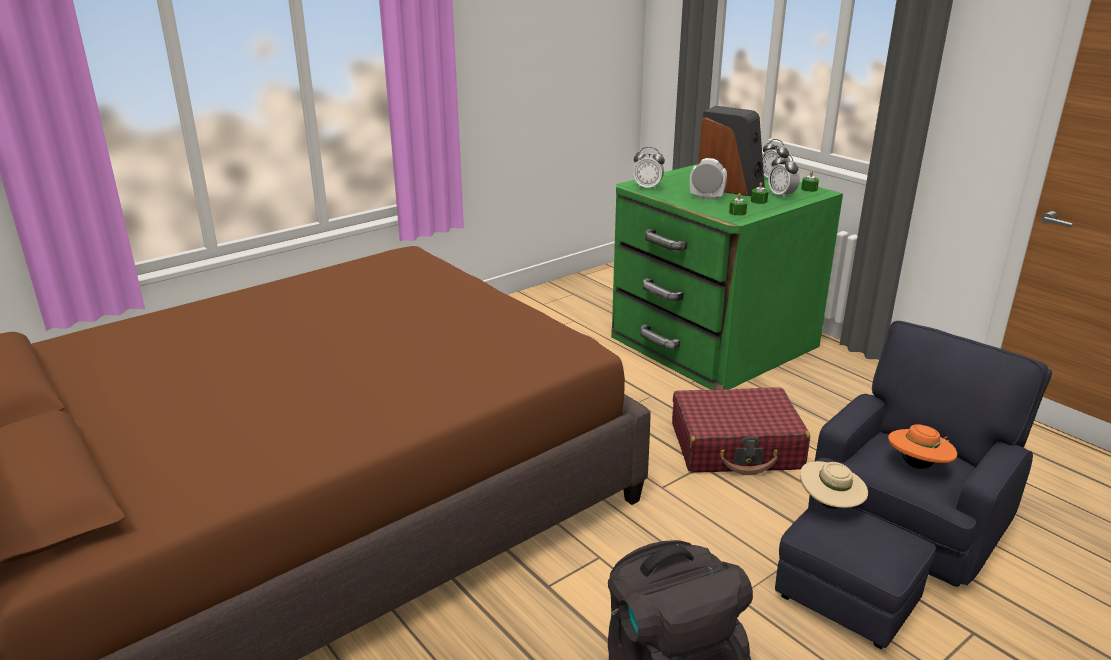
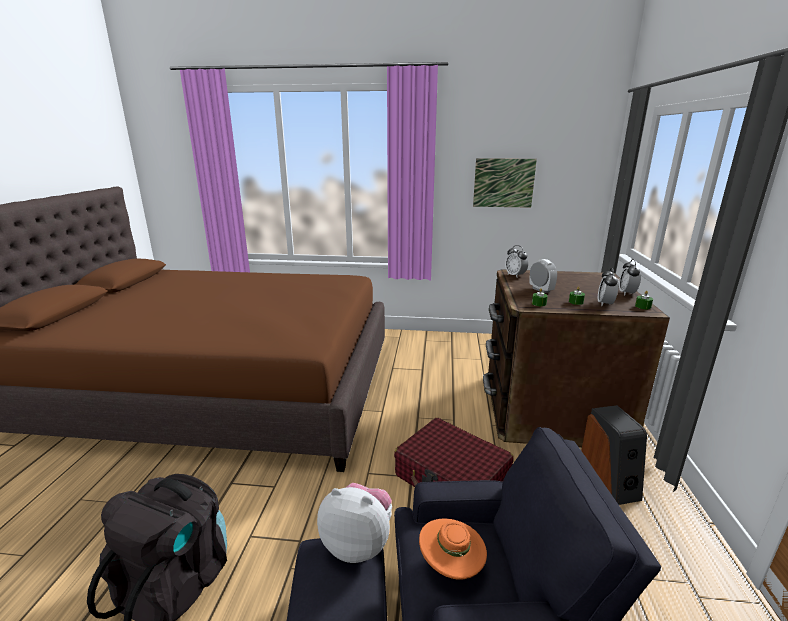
camera: 45 degrees right, 5 degrees down
(532, 58) = (503, 183): none -> picture
(711, 342) = (549, 408): green dresser -> brown dresser
(730, 187) = (575, 289): speaker -> speaker (609, 481)
(830, 505) = (358, 543): beige hat -> plush toy

